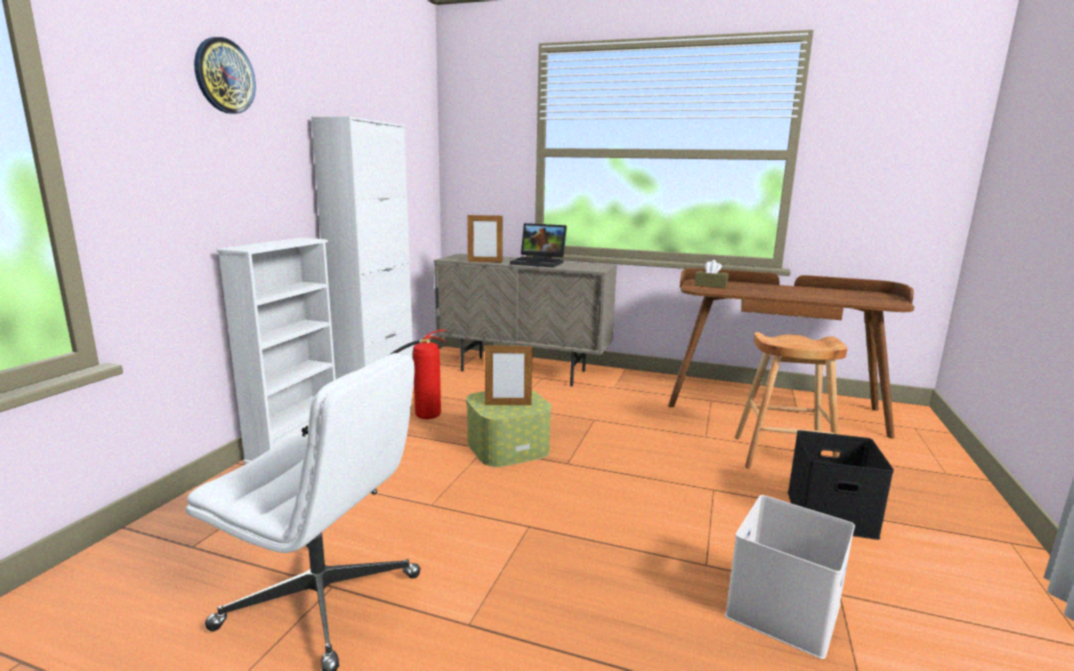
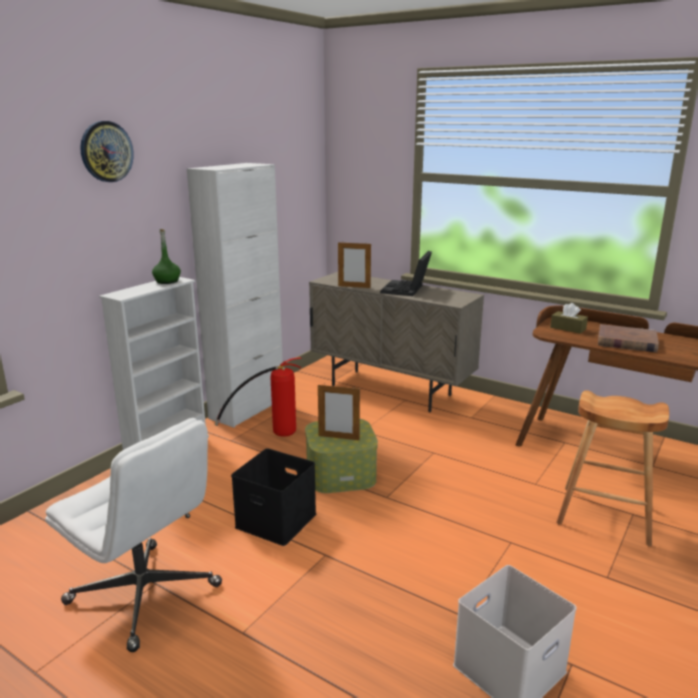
camera: 15 degrees right, 5 degrees up
(295, 240) = (167, 281): none -> green bottle
(540, 263) = (406, 290): laptop -> laptop turned 75 degrees clockwise
(770, 292) = (626, 342): none -> brown book
(829, 514) = (613, 585): black storage box -> black storage box (274, 521)

